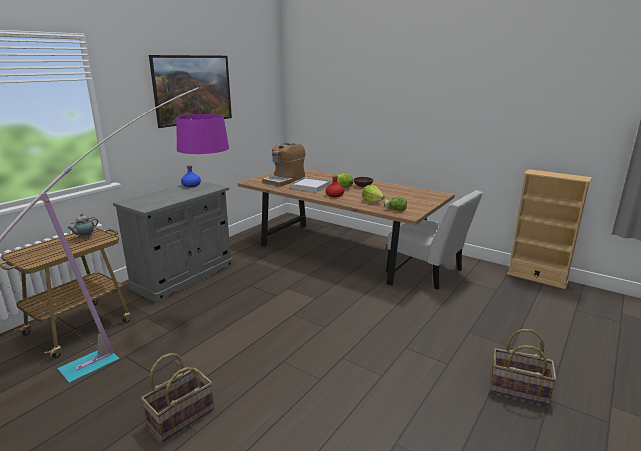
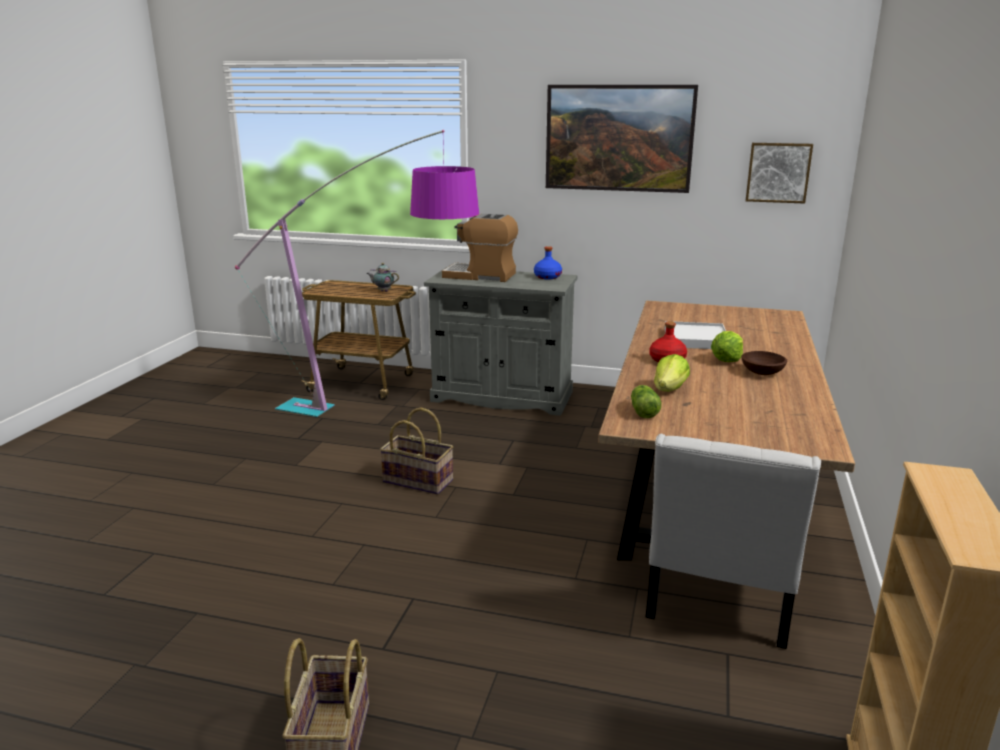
camera: 70 degrees right, 0 degrees up
(181, 416) = (234, 470): basket -> basket (419, 480)
(261, 101) = (778, 172): none -> picture
(285, 180) = (704, 320): coffee machine -> coffee machine (481, 276)

